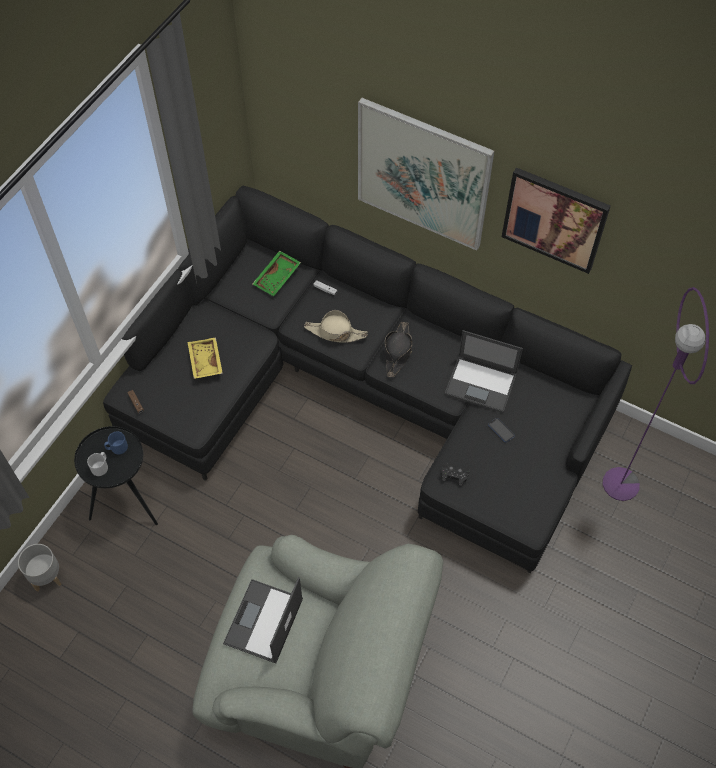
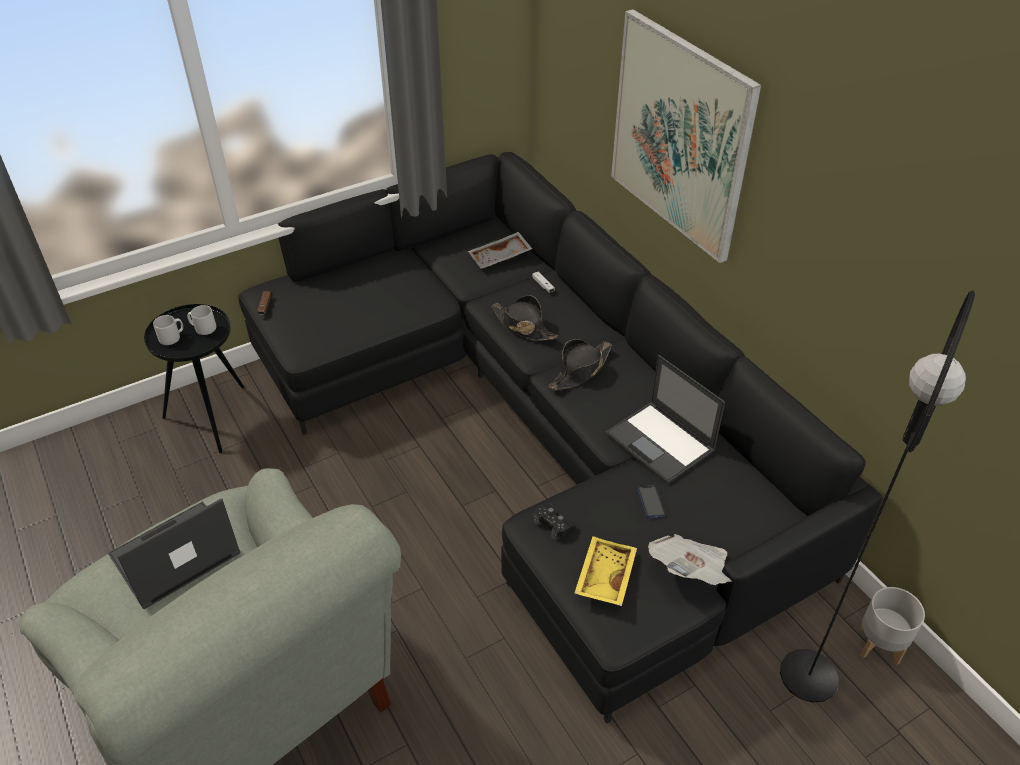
camera: 30 degrees right, 15 degrees down
(47, 577) = (79, 450): grey planter -> grey planter (880, 645)
(117, 448) = (203, 328): blue mug -> grey mug
(204, 362) = (363, 298): yellow tray -> yellow tray (603, 576)
(277, 278) = (500, 258): green tray -> grey tray
(335, 332) = (523, 326): beige hat -> black hat
(550, 466) = (691, 572): none -> newspaper
(554, 219) = (819, 211): picture -> none
(621, 484) = (809, 676): purple floor lamp -> black floor lamp

